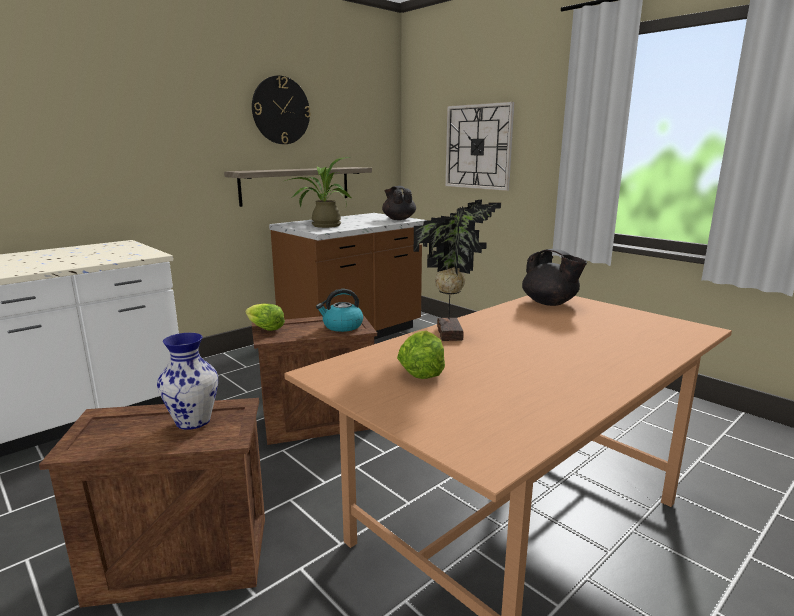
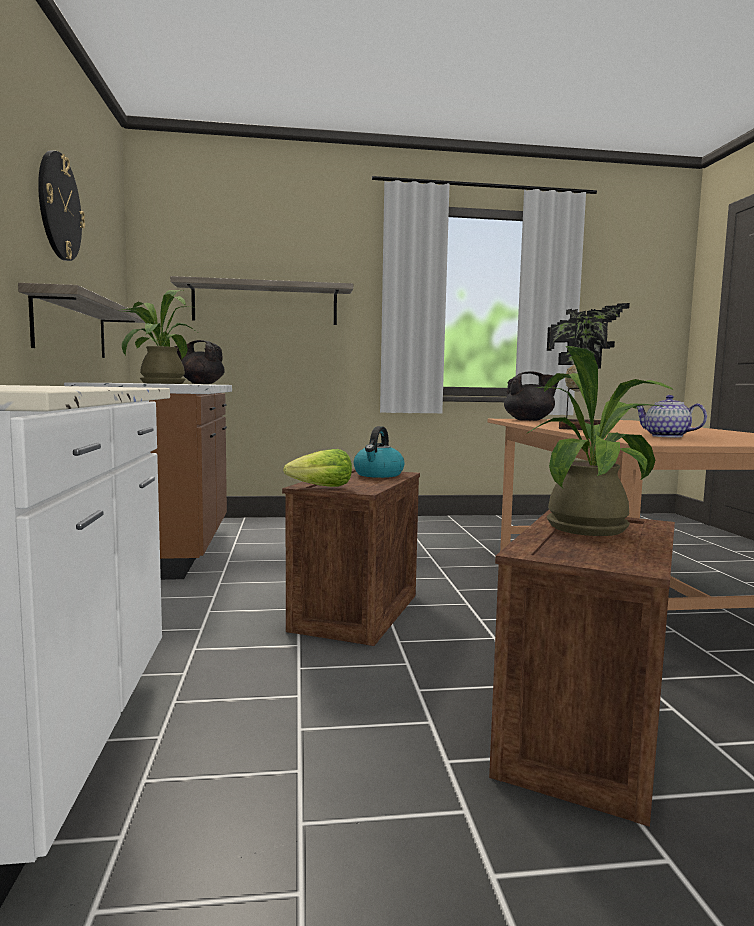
camera: 55 degrees left, 10 degrees down
(193, 422) = (594, 527): vase -> potted plant
(421, 370) = (666, 436): lettuce -> teapot
(478, 147) = (265, 304): wall clock -> shelf

